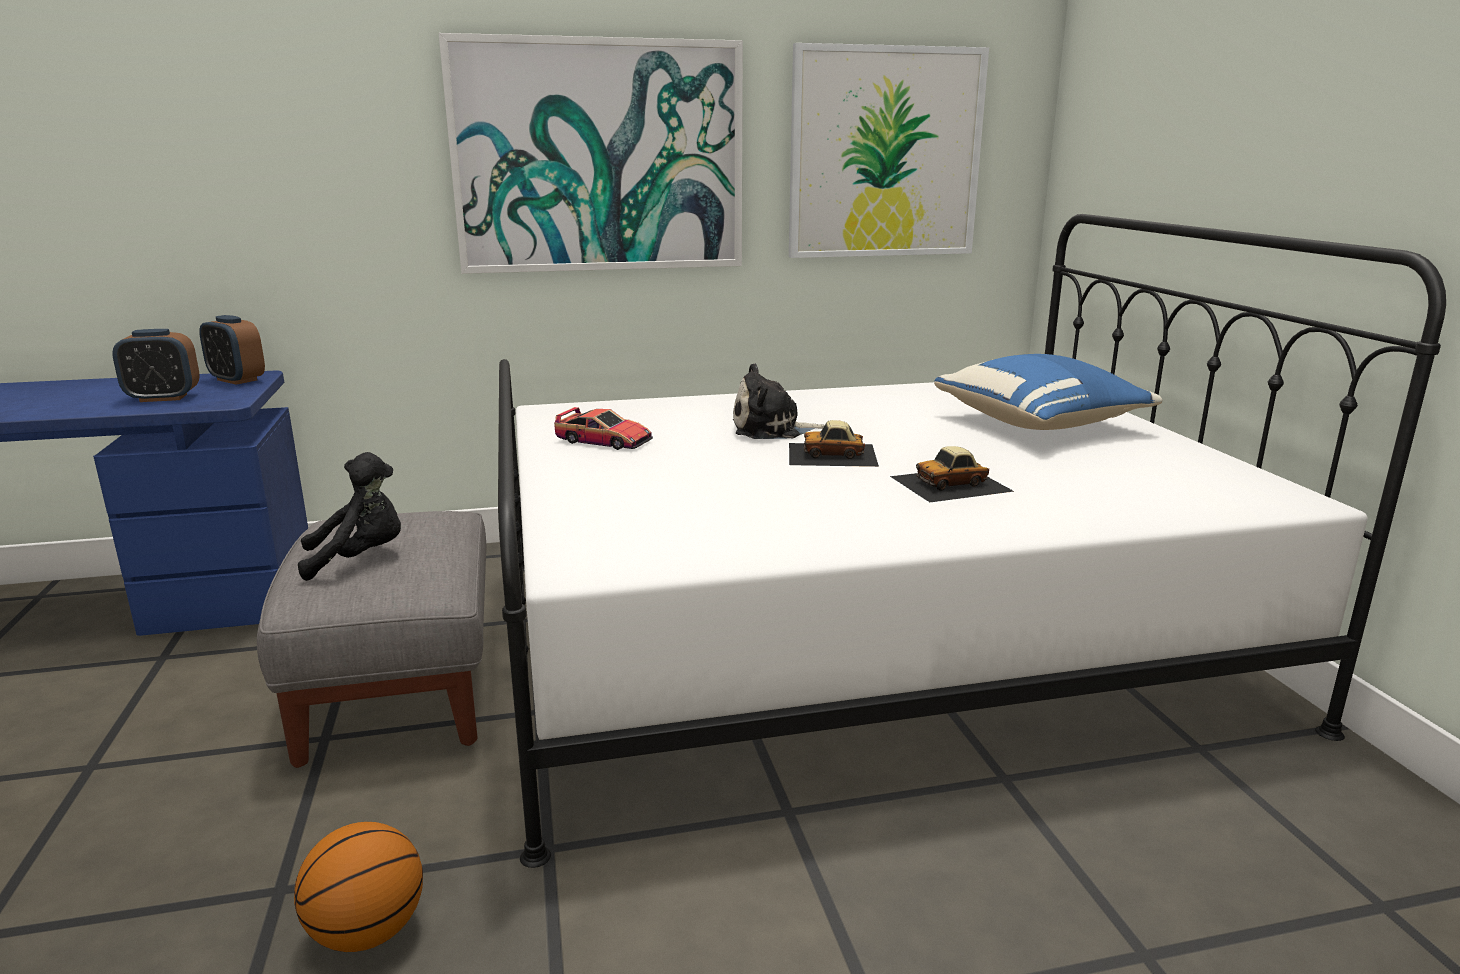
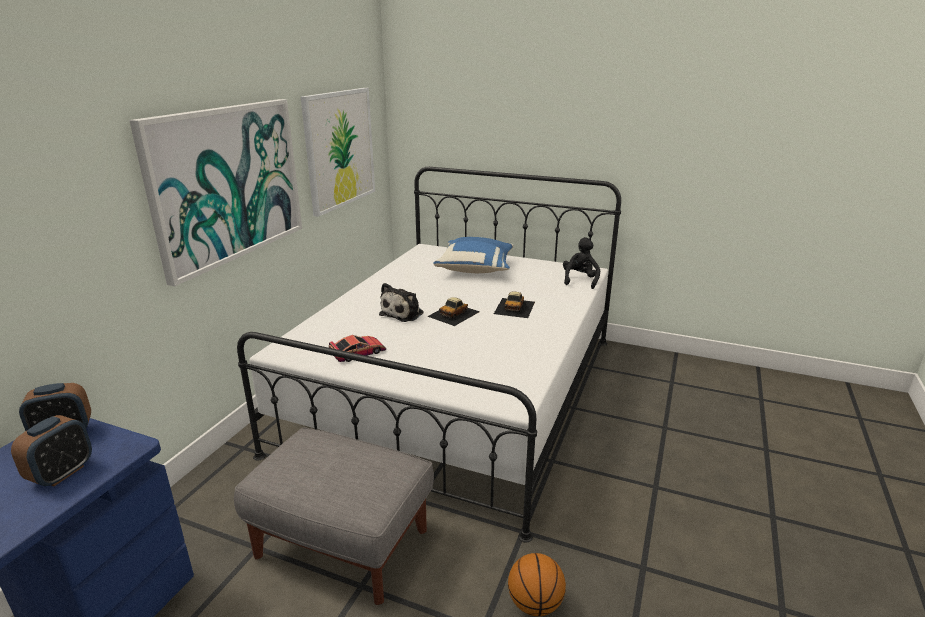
camera: 55 degrees left, 5 degrees up
(359, 559) = (341, 478): black plush toy -> black plush toy (580, 280)

